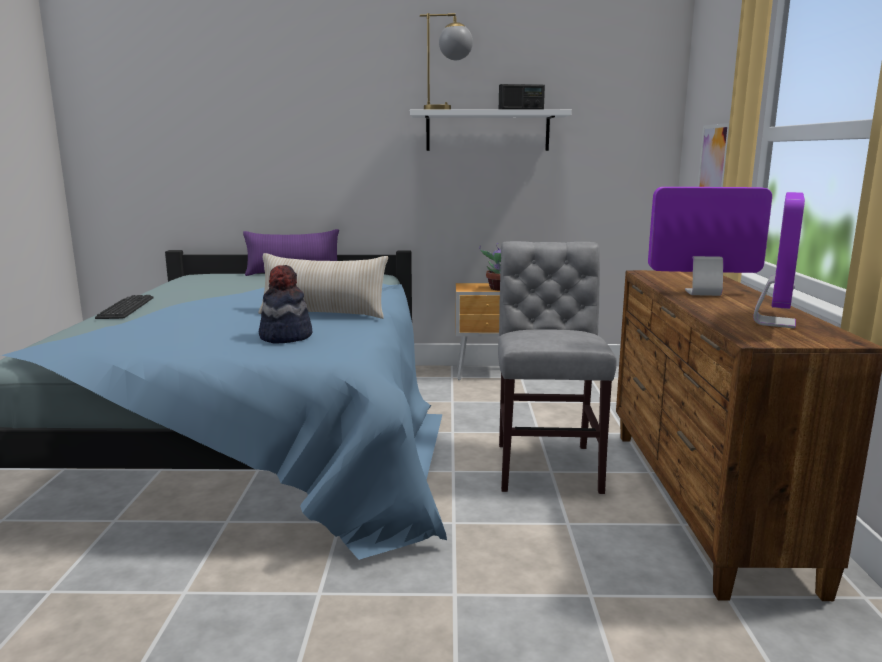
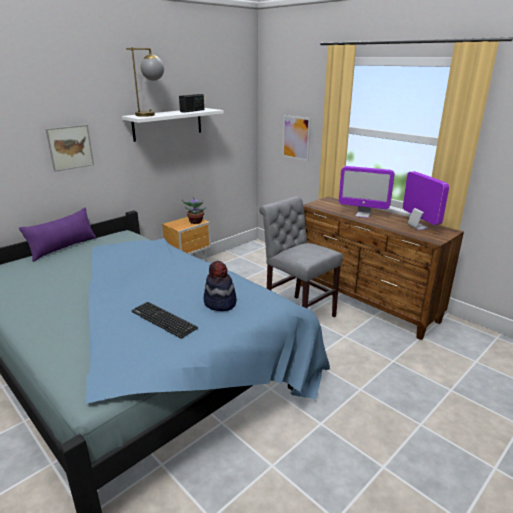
camera: 45 degrees left, 10 degrees up
(126, 308) = (34, 325): keyboard -> keyboard (163, 320)
(323, 314) = (193, 278): beige pillow -> none
(334, 147) = (70, 147): none -> picture
(702, 293) = (362, 215): monitor -> monitor turned 120 degrees counterclockwise

